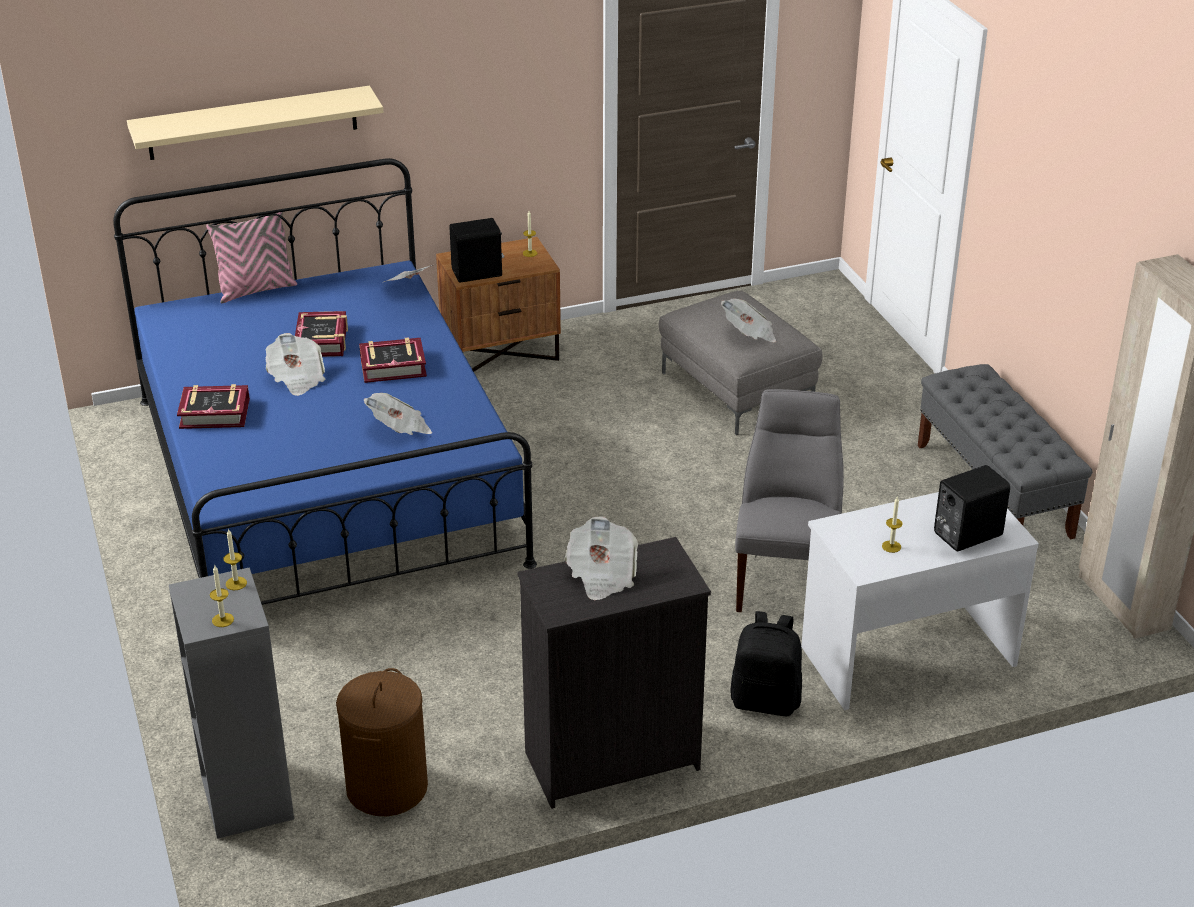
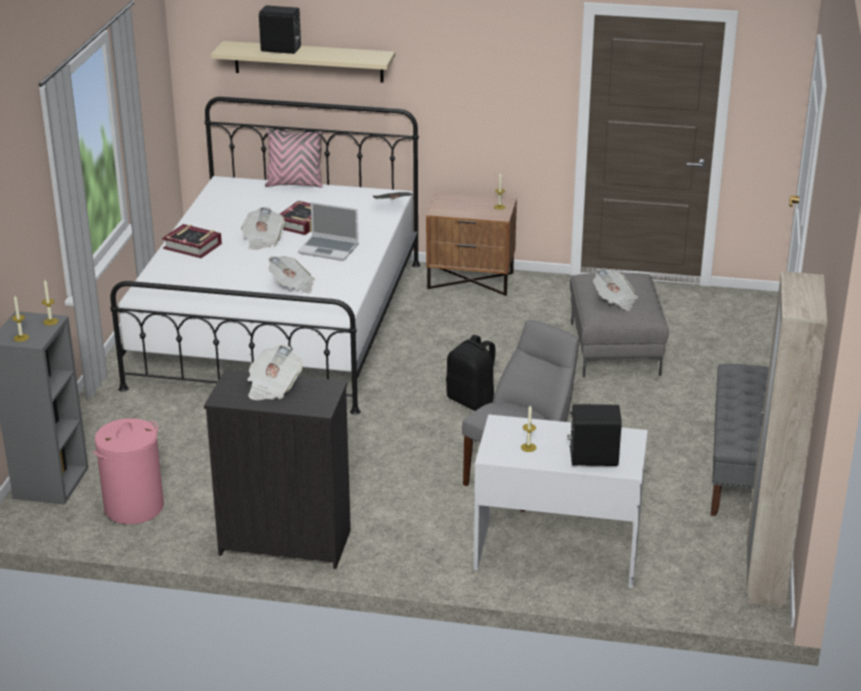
camera: 30 degrees right, 5 degrees down
(326, 478) = (279, 322): blue bed -> white bed
(387, 787) = (134, 507): brown laundry basket -> pink laundry basket
(393, 366) = (329, 249): book -> laptop
(478, 274) = (450, 210): black speaker -> black speaker (281, 50)
(766, 700) = (425, 544): black backpack -> black backpack (472, 401)

